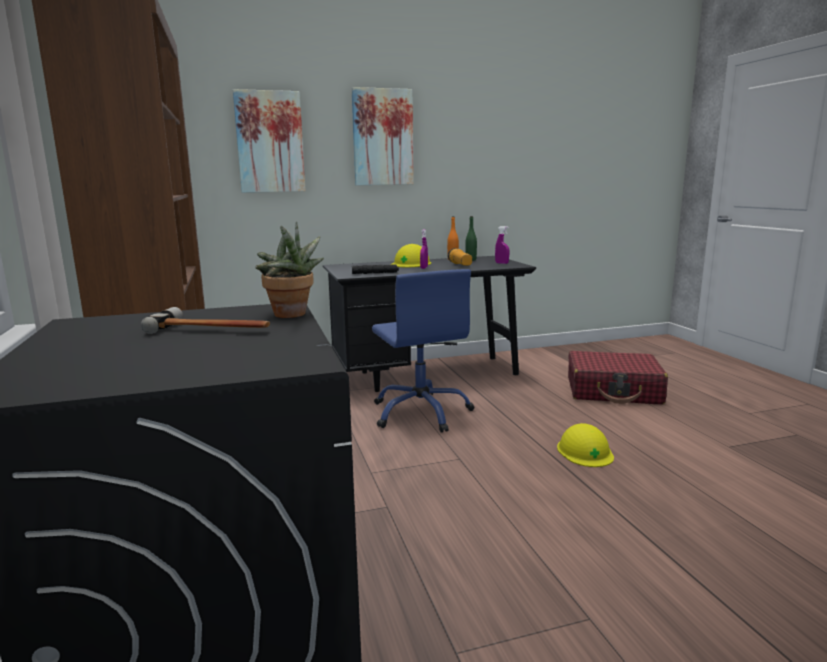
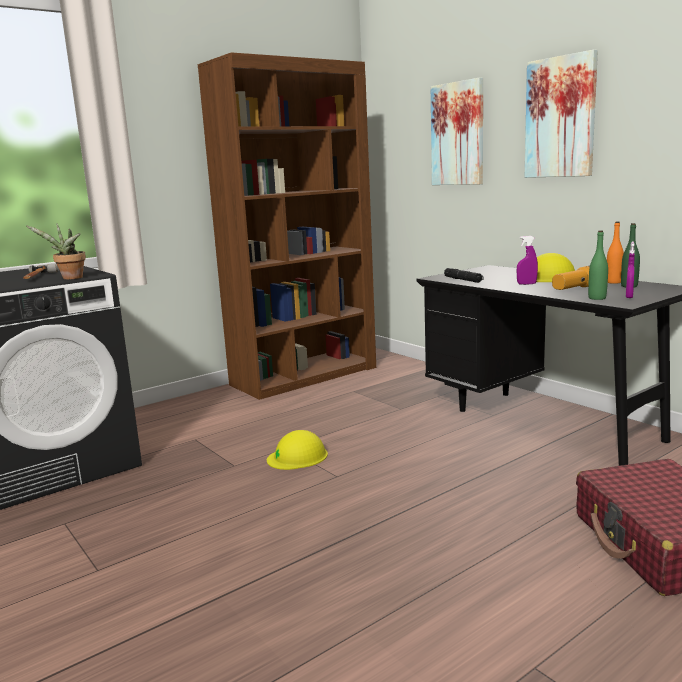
camera: 70 degrees right, 0 degrees up
(421, 412) = (429, 439): blue office chair -> none
(496, 266) = (597, 298): none -> green bottle
(585, 451) = (408, 540): yellow hard hat -> yellow hard hat (298, 457)

